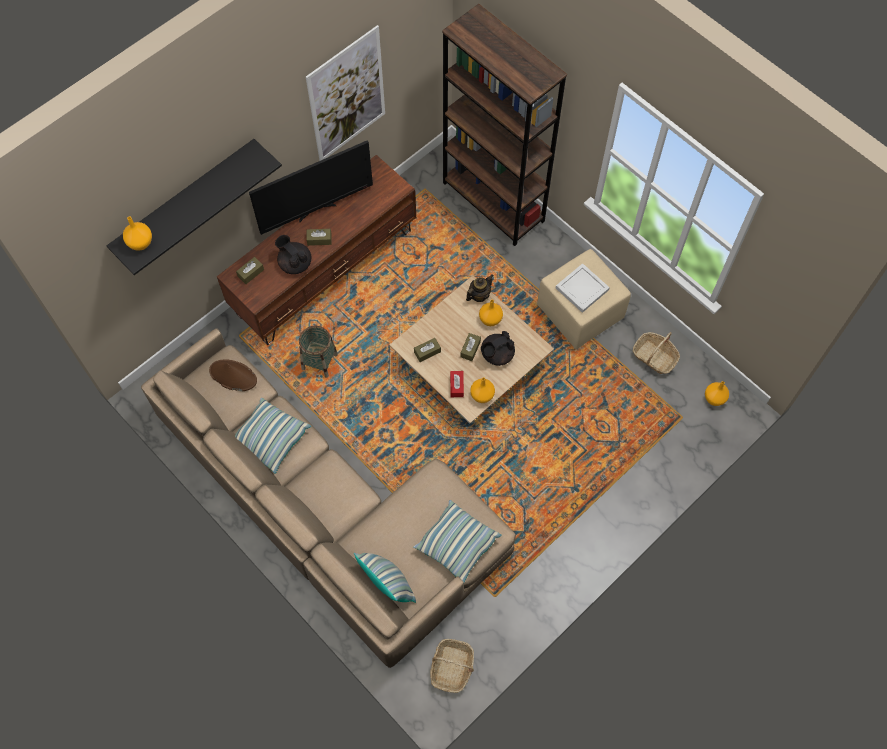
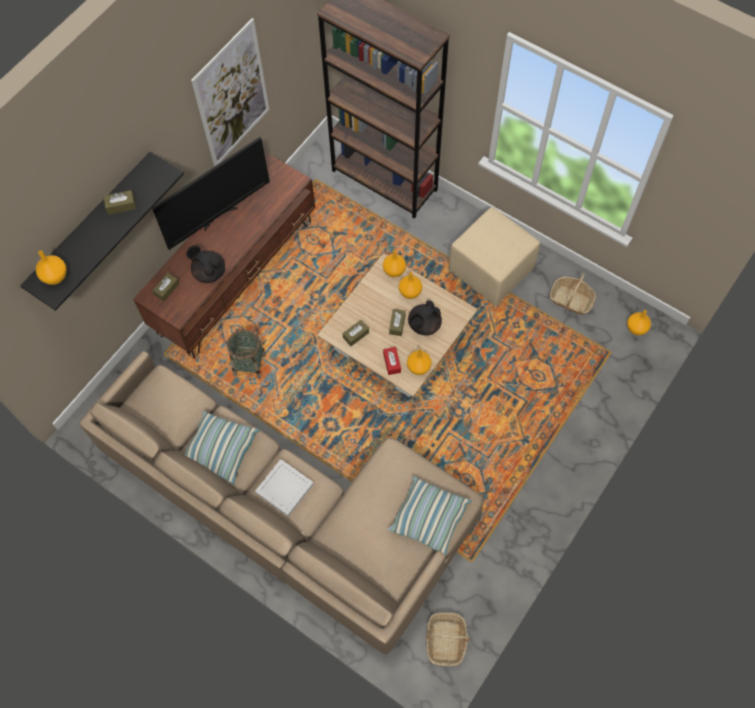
camera: 10 degrees left, 0 degrees up
(233, 376) = (169, 394): brown hat -> none
(319, 239) = (228, 244): brown tissue box -> brown tissue box (121, 205)
(388, 584) = (370, 572): pillow -> none
(479, 295) = (393, 271): teapot -> orange vase
(582, 288) = (493, 245): white tray -> white tray (284, 487)

